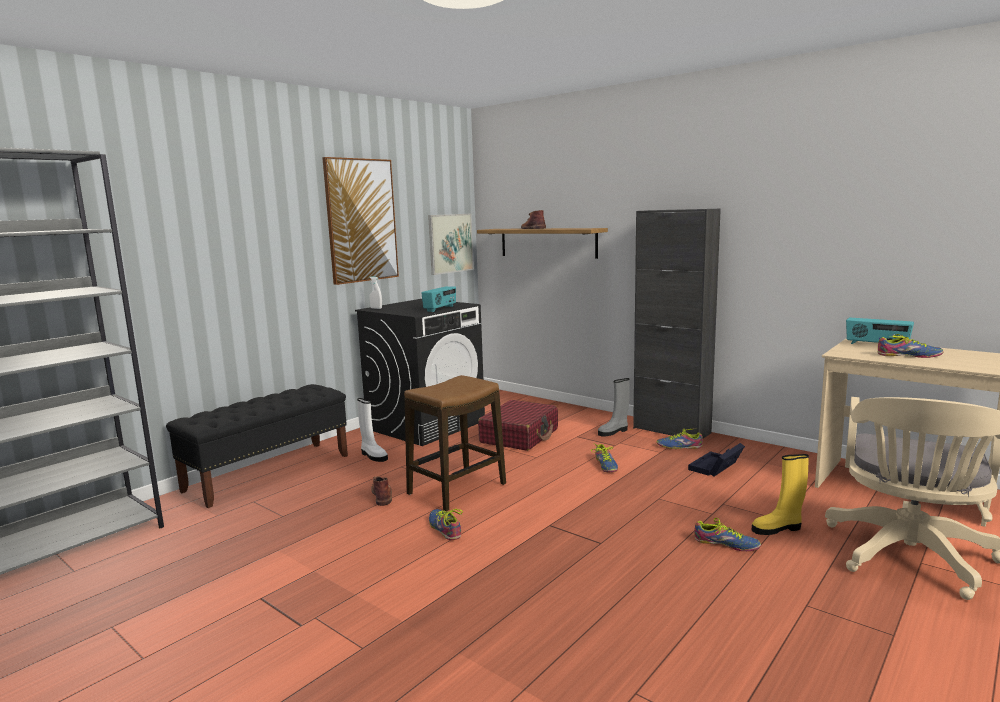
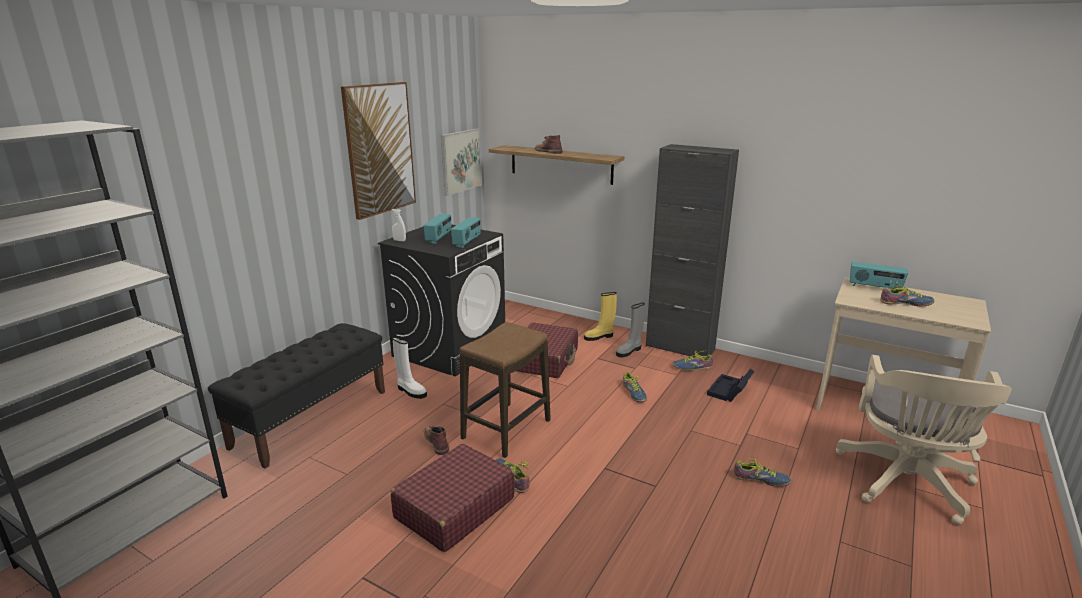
camera: 10 degrees left, 10 degrees up
(376, 549) = (454, 508): none -> red suitcase
(415, 307) = (439, 238): none -> radio
(778, 528) = (798, 459): yellow boot -> yellow boot (599, 337)

